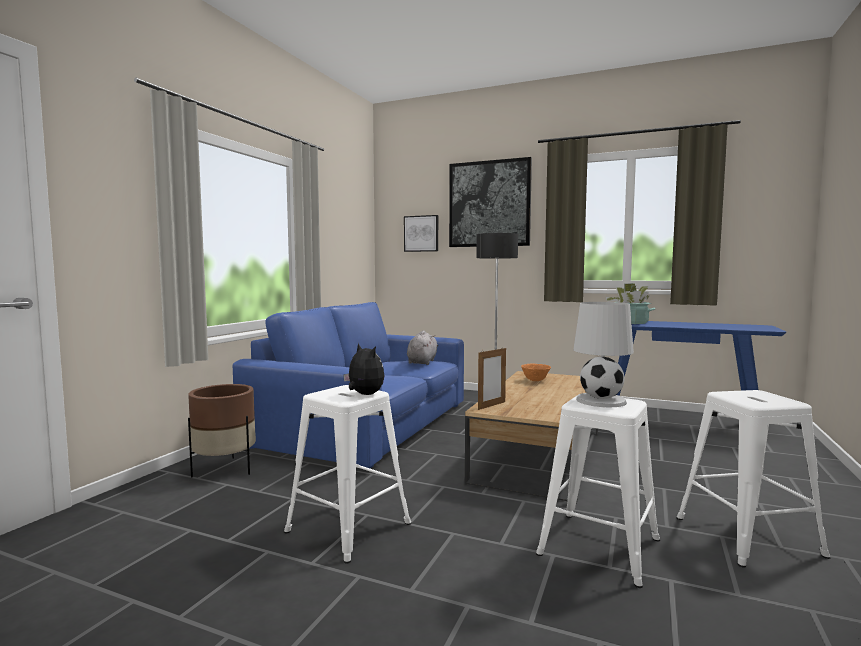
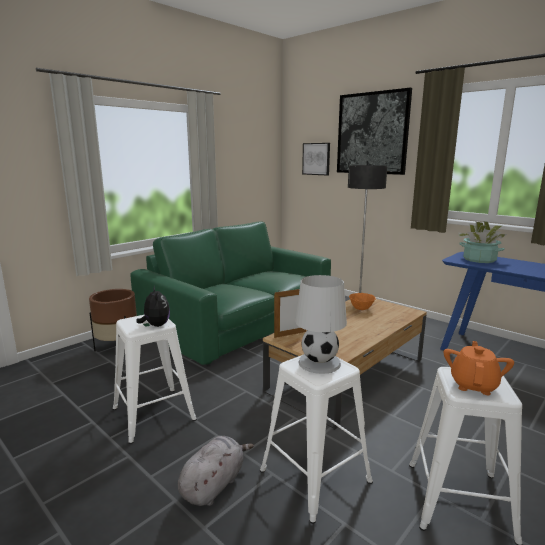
camera: 20 degrees right, 10 degrees up
(368, 425) = (239, 322): blue sofa -> green sofa
(422, 362) = (286, 277): grey plush toy -> grey plush toy (214, 484)
(756, 398) = (473, 385): none -> orange teapot

